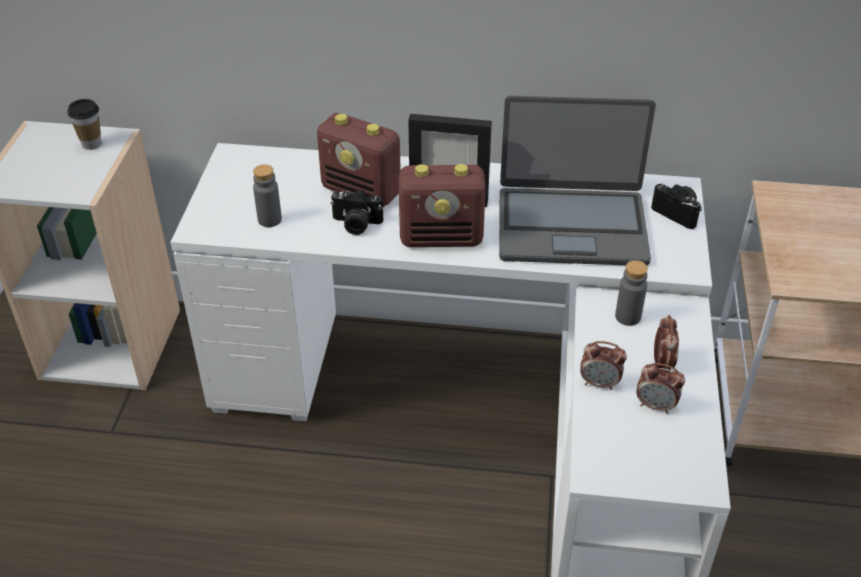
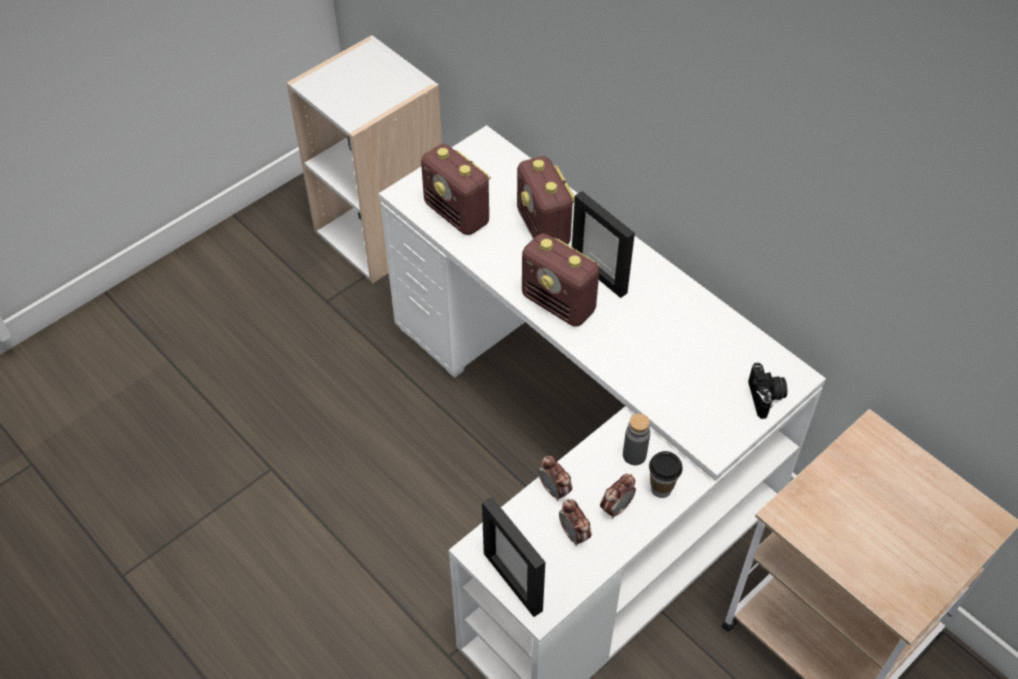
camera: 40 degrees right, 10 degrees up
(91, 144) = (395, 80): cup -> cup (661, 489)
(269, 220) = (457, 214): grey bottle -> radio
(356, 224) = (511, 254): camera -> none
(571, 227) = (666, 355): laptop -> none
(654, 476) = (514, 581): none -> picture frame

